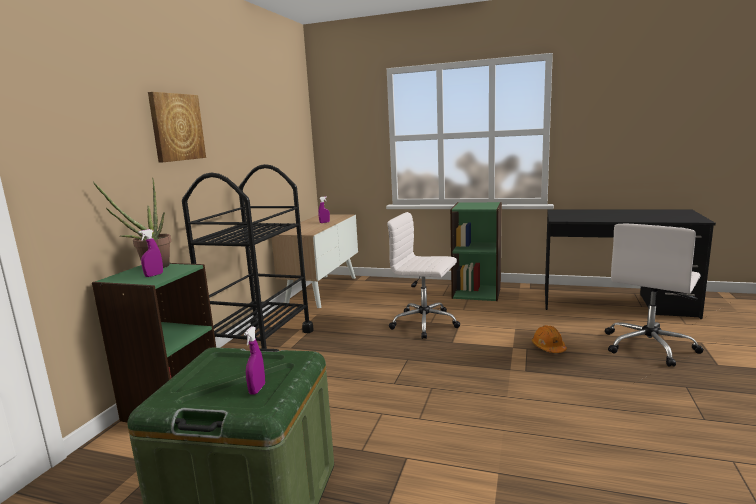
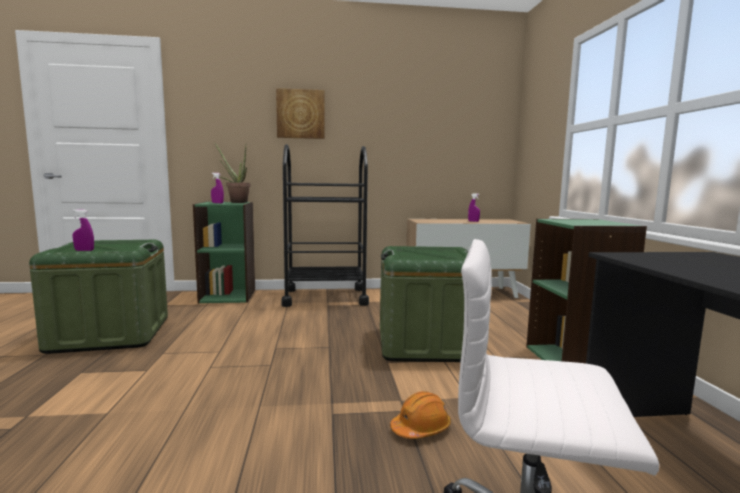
camera: 65 degrees right, 5 degrees down
(425, 324) = (427, 343): white office chair -> green storage box

